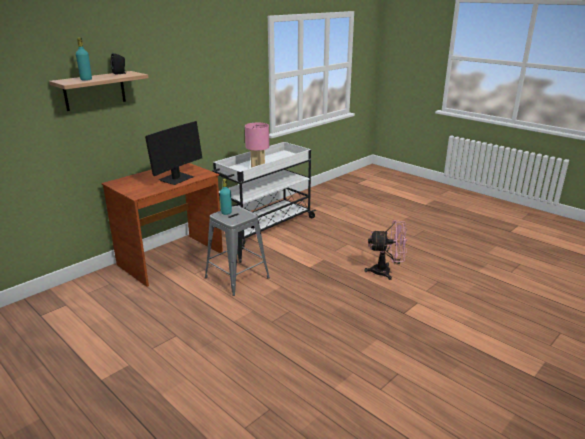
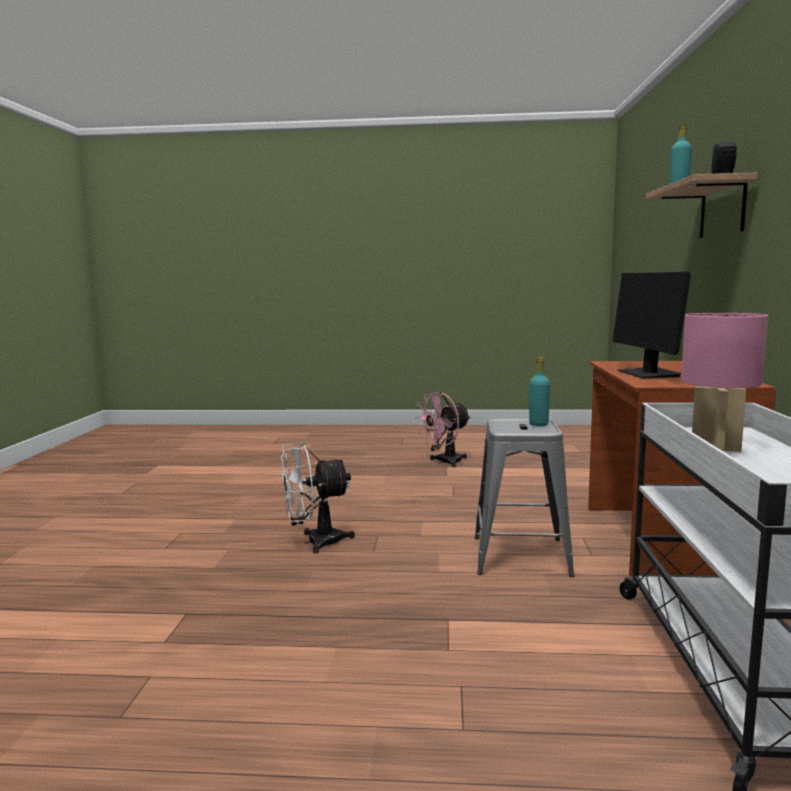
camera: 140 degrees right, 15 degrees down
(309, 333) = (315, 542): none -> white fan
(386, 272) = (274, 683): pink fan -> pink fan (444, 462)

